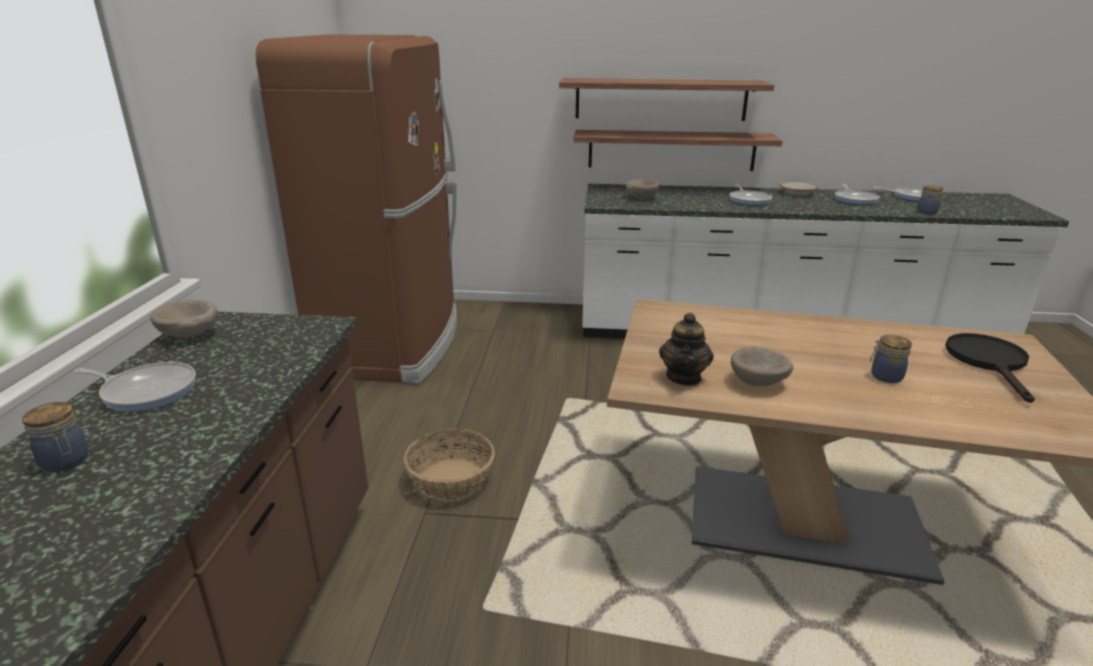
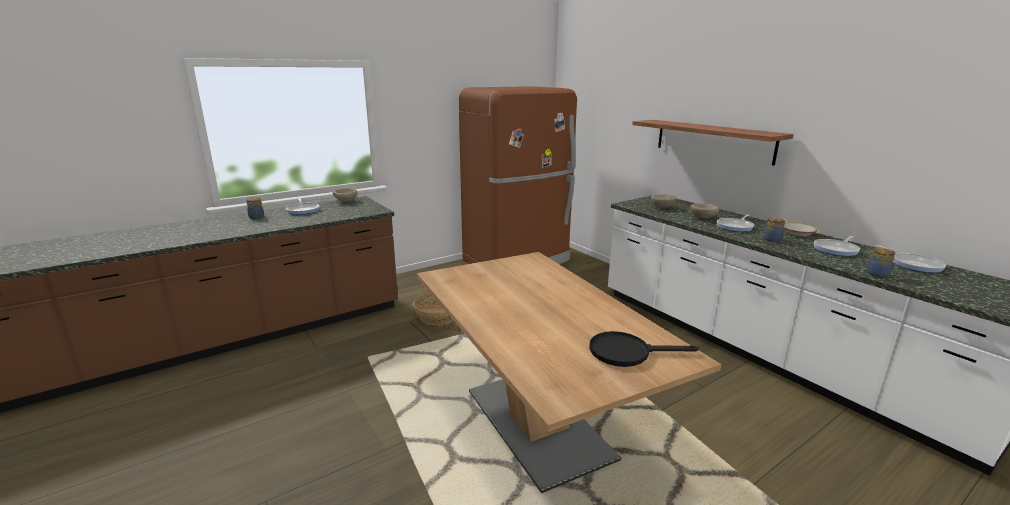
camera: 50 degrees right, 5 degrees down
(671, 150) = (717, 180): shelf -> none
(684, 377) = (461, 281): teapot -> none
(759, 383) = (481, 296): beige bowl -> beige bowl (703, 218)
(885, 376) = (544, 324): jar -> jar (771, 239)
(989, 362) = (627, 352): black frying pan -> black frying pan turned 150 degrees counterclockwise

